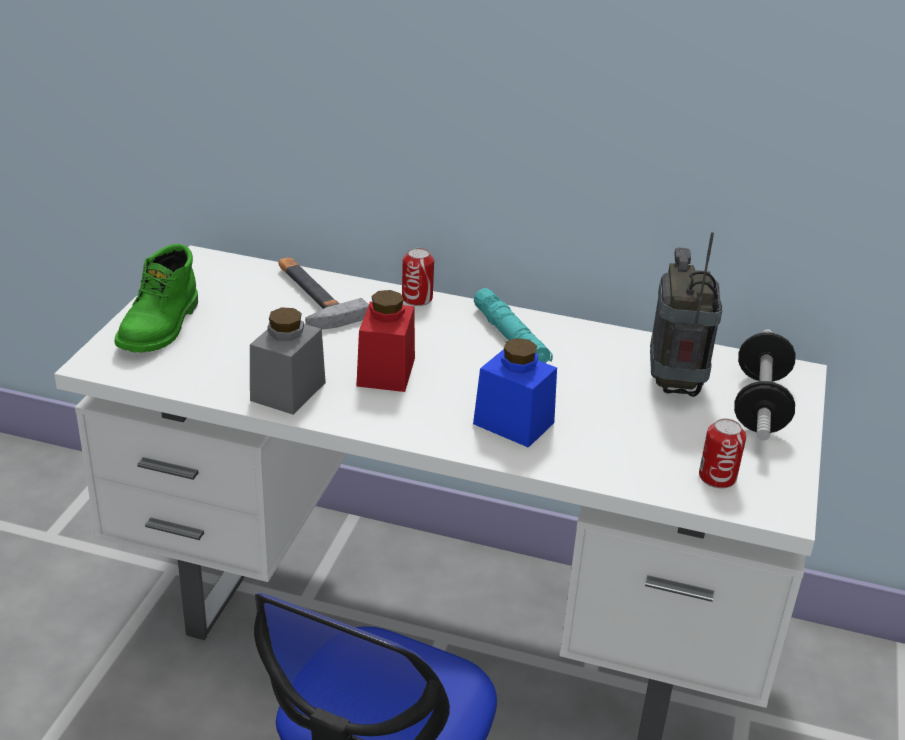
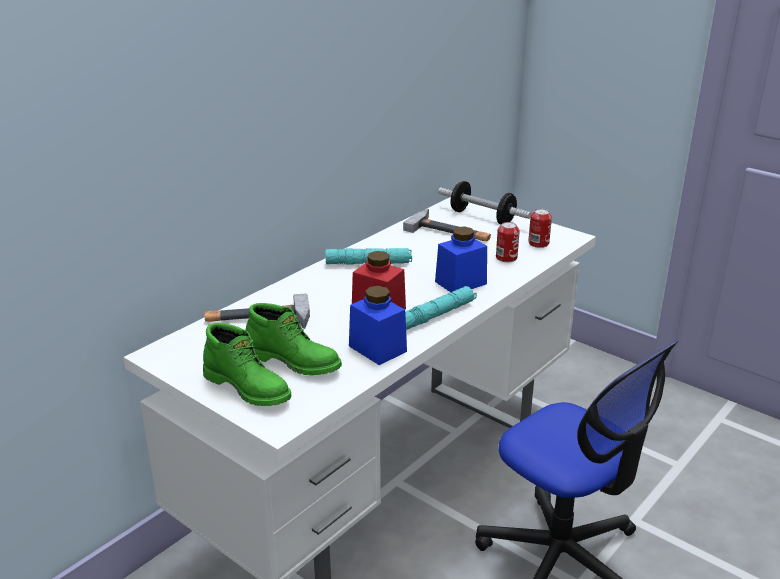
camera: 65 degrees left, 5 degrees down
(228, 342) = (294, 361): none -> green boot
(288, 391) = (377, 349): grey jar -> blue jar
(402, 419) = (436, 315): none -> turquoise flashlight
(417, 298) = (296, 282): can -> can (506, 257)
(675, 384) = (450, 232): radio -> hammer

